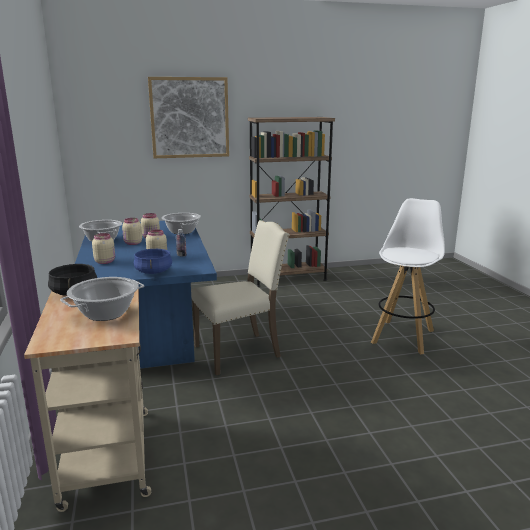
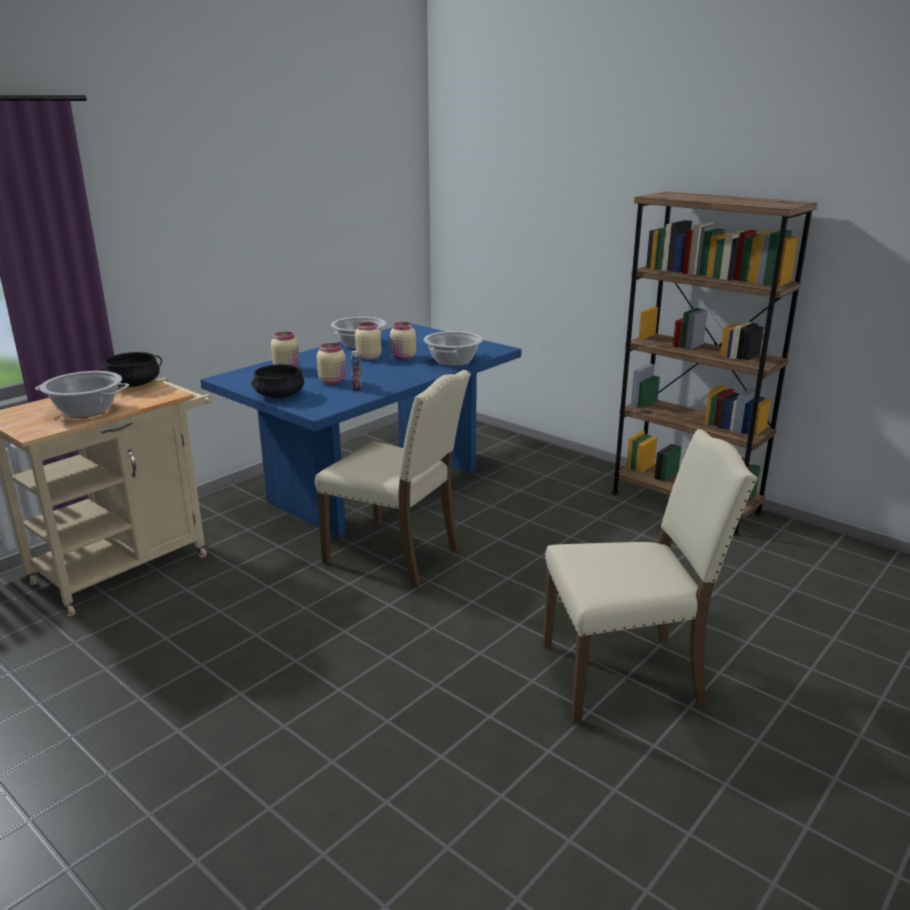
camera: 55 degrees right, 5 degrees up
(153, 272) = (279, 395): blue cooking pot -> black cooking pot
(189, 118) = (582, 184): picture -> none
(403, 336) = (626, 675): white stool -> beige chair

